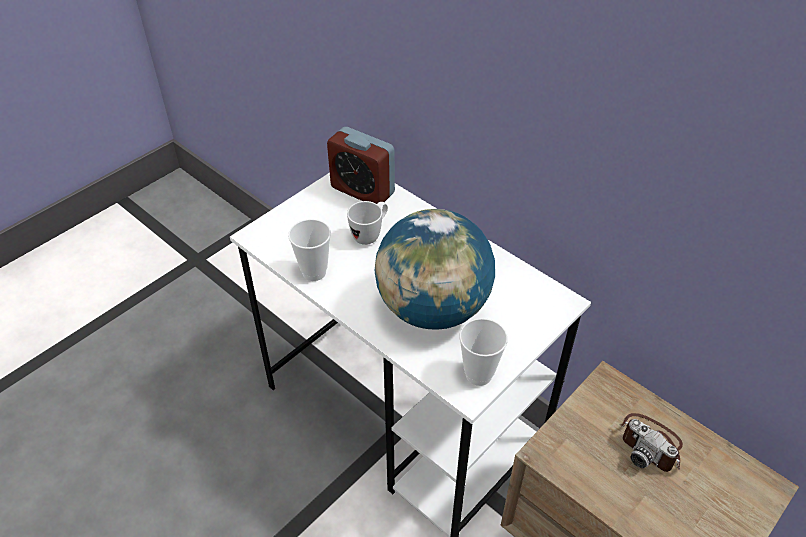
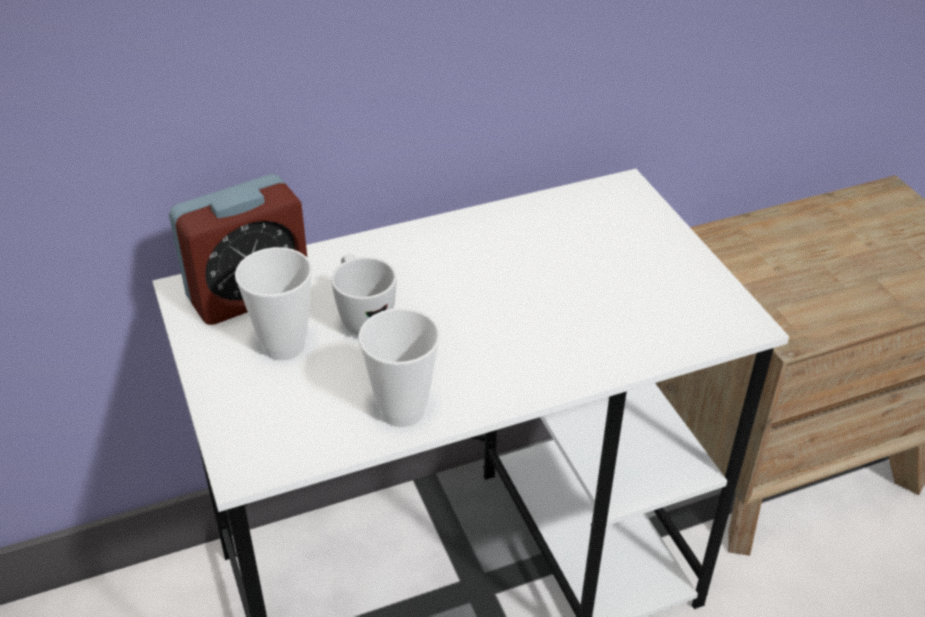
camera: 65 degrees left, 5 degrees down
(433, 308) = (567, 303): globe -> none
(478, 374) = (713, 302): cup -> cup (284, 345)
(651, 444) = (810, 246): camera -> none

